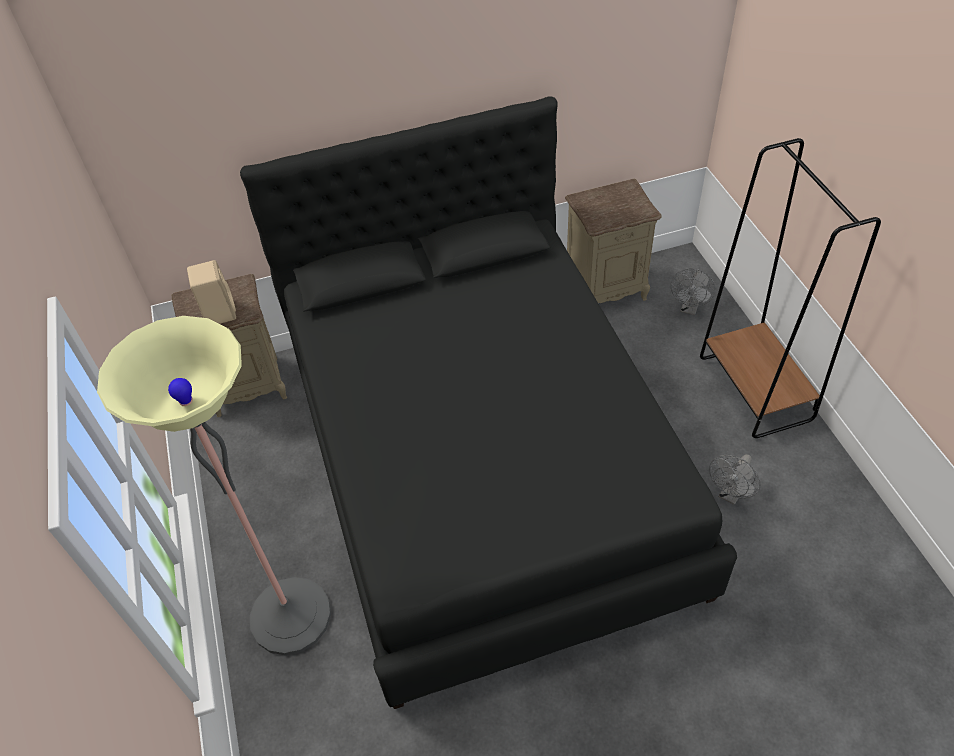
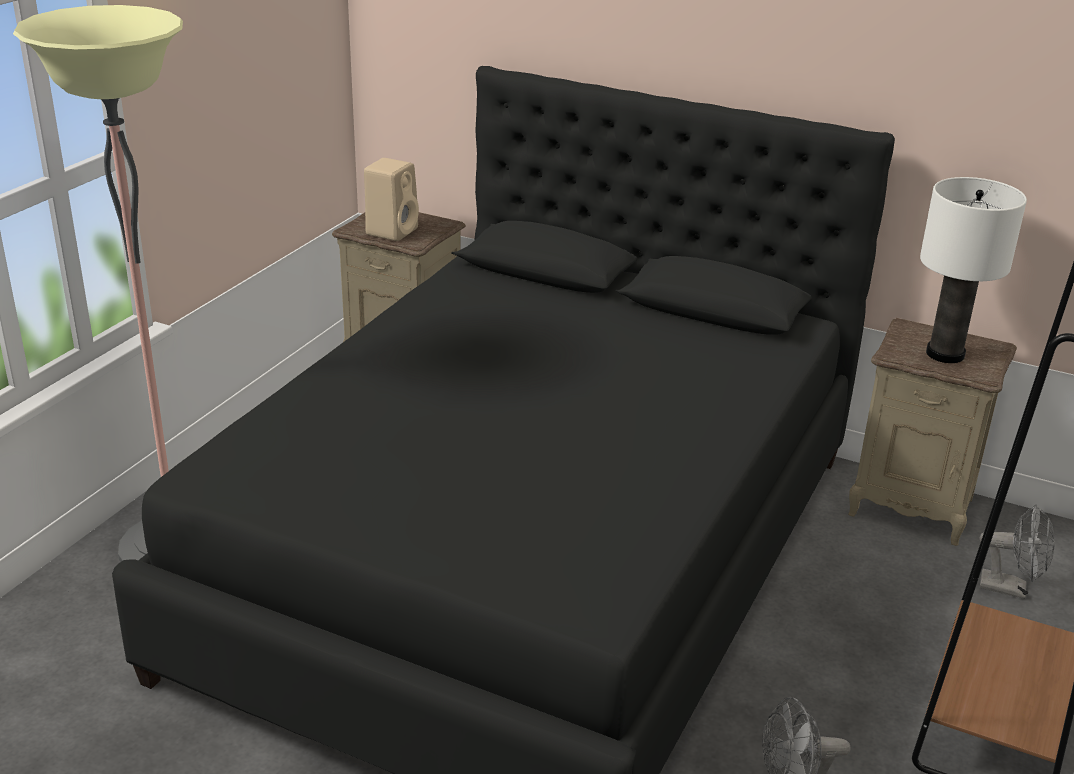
camera: 40 degrees right, 20 degrees down
(616, 207) = (944, 354): none -> white table lamp
(689, 308) = (1011, 588): grey fan -> grey fan turned 135 degrees counterclockwise

